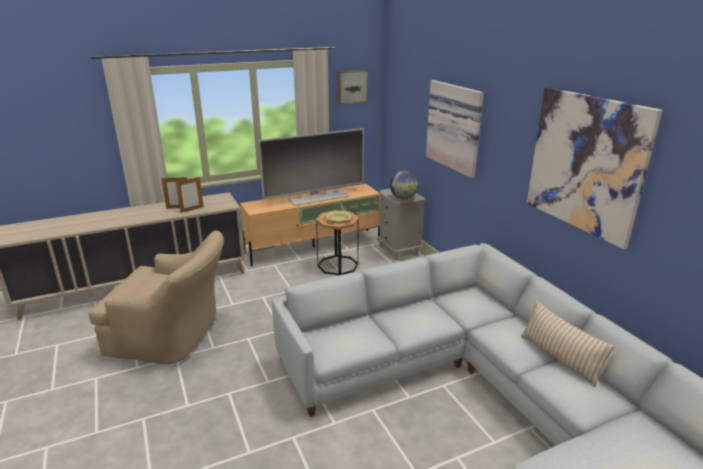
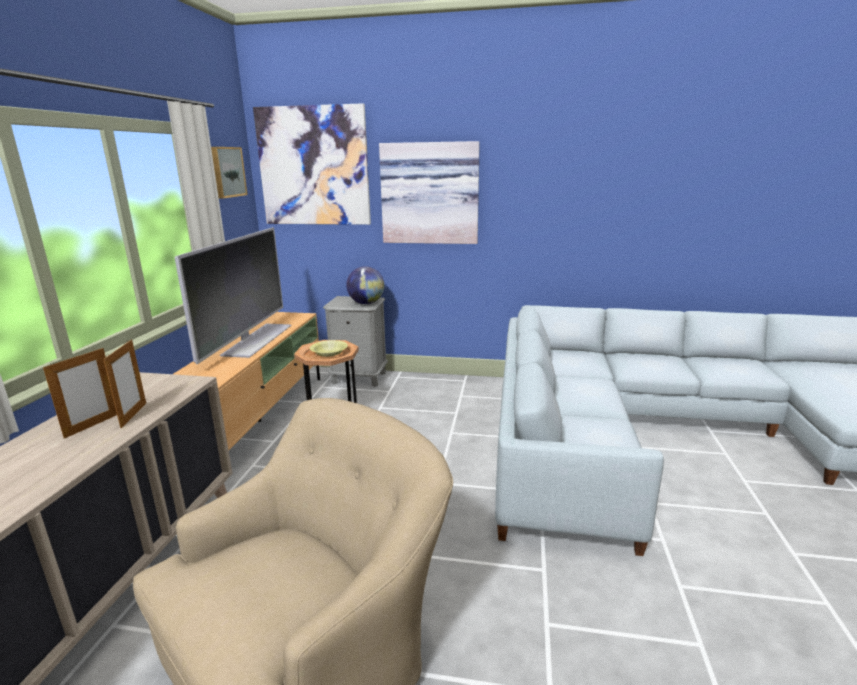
camera: 55 degrees left, 5 degrees down
(559, 357) = (690, 359): beige pillow -> none
(585, 163) = (632, 184): picture -> picture (314, 166)

